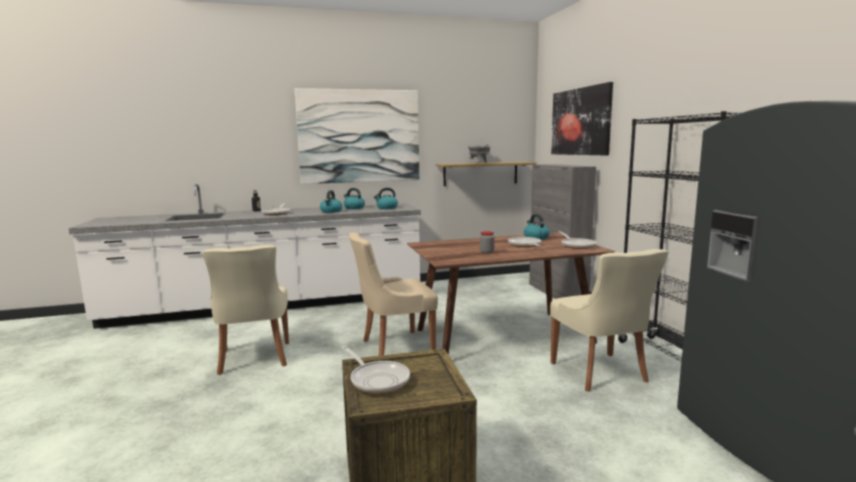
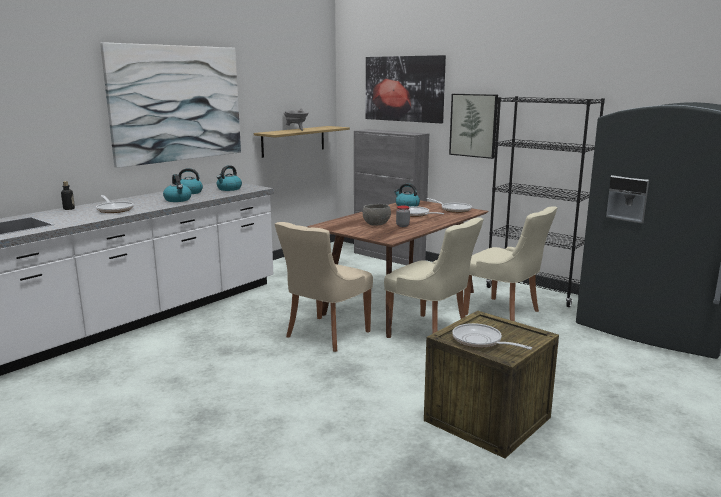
camera: 35 degrees left, 5 degrees up
(254, 359) = (201, 383): beige chair -> beige chair (430, 332)
(377, 379) = (480, 341): frying pan -> frying pan turned 150 degrees counterclockwise
(465, 249) = (376, 225): none -> grey bowl
(634, 156) = (473, 125): none -> picture

